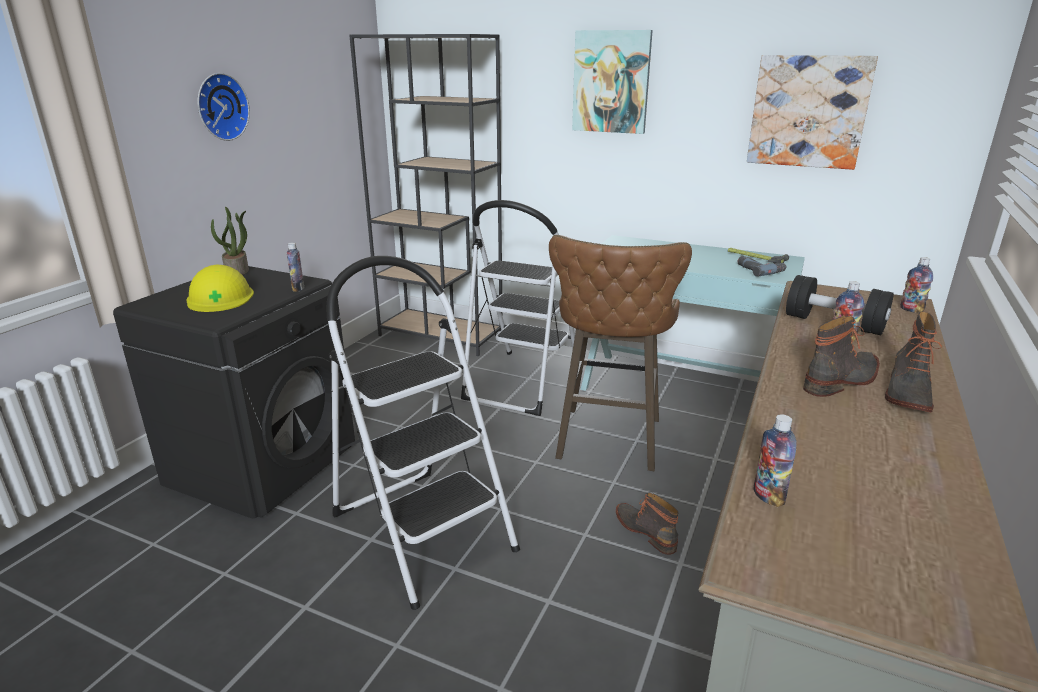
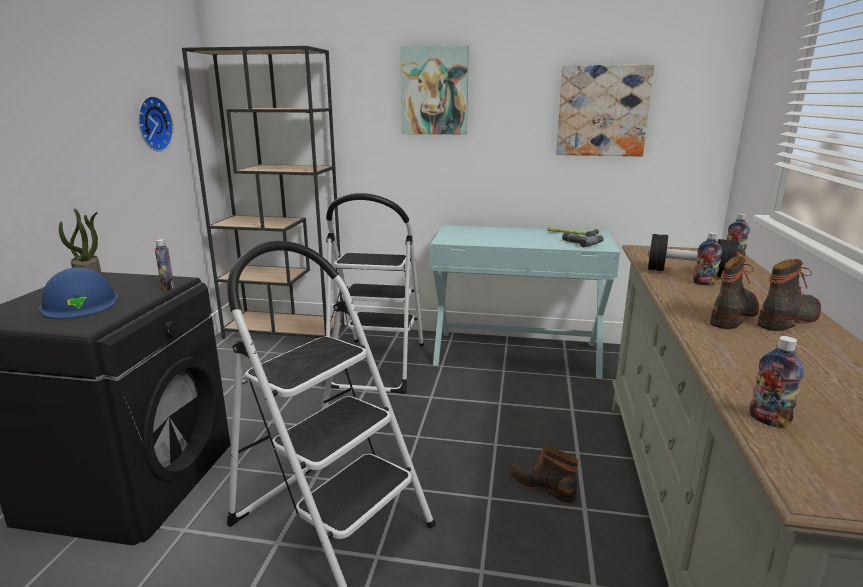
camera: 15 degrees left, 5 degrees down
(220, 107) = (56, 108): wall clock -> wall clock (152, 124)
(220, 297) = (80, 303): yellow hard hat -> blue hard hat
(608, 441) = (476, 407): brown stool -> none
(906, 393) = (789, 318): boot -> boot turned 135 degrees counterclockwise

